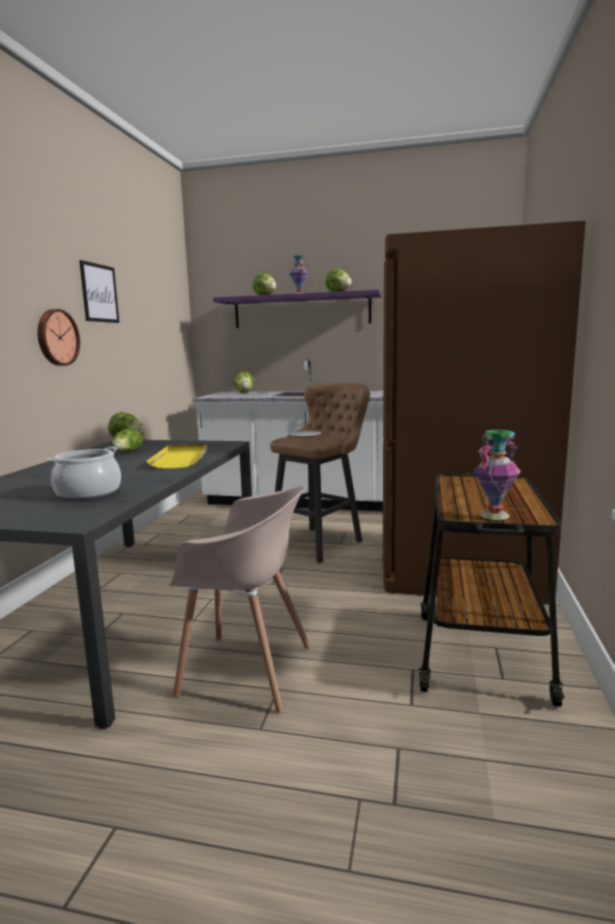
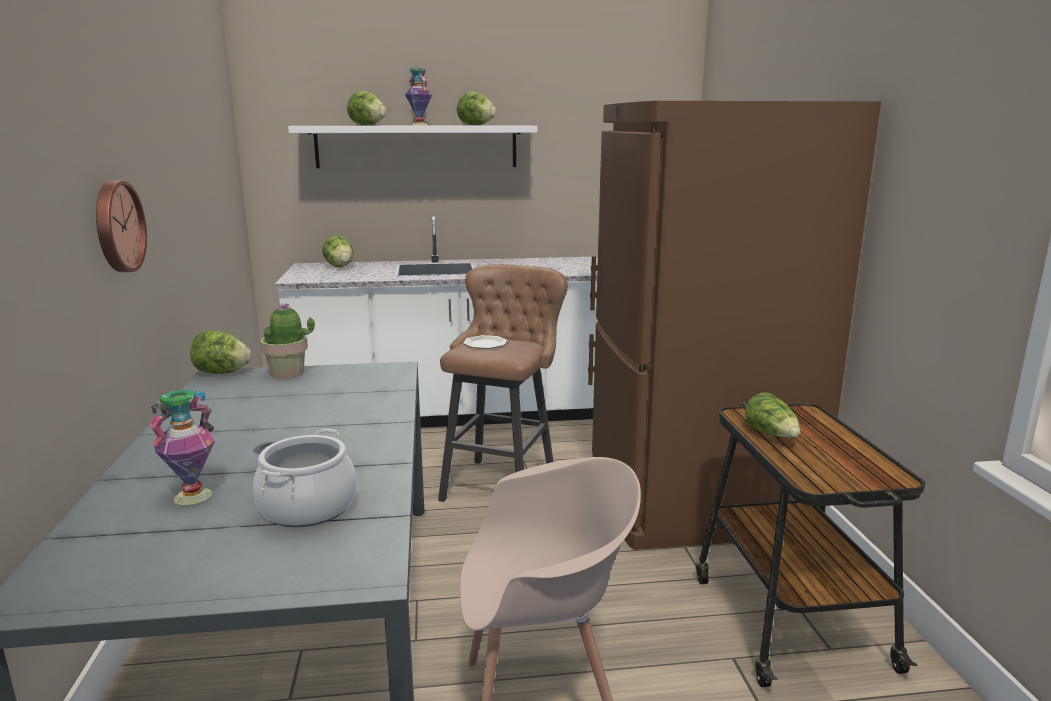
camera: 20 degrees left, 5 degrees up
(99, 293) = (153, 139): picture -> none
(127, 452) = (257, 402): lettuce -> lettuce (772, 435)
(163, 442) = (287, 373): none -> potted plant
(181, 459) = (361, 411): yellow tray -> none
(301, 311) = (417, 146): purple shelf -> white shelf
(494, 515) = (852, 478): vase -> vase (193, 496)

